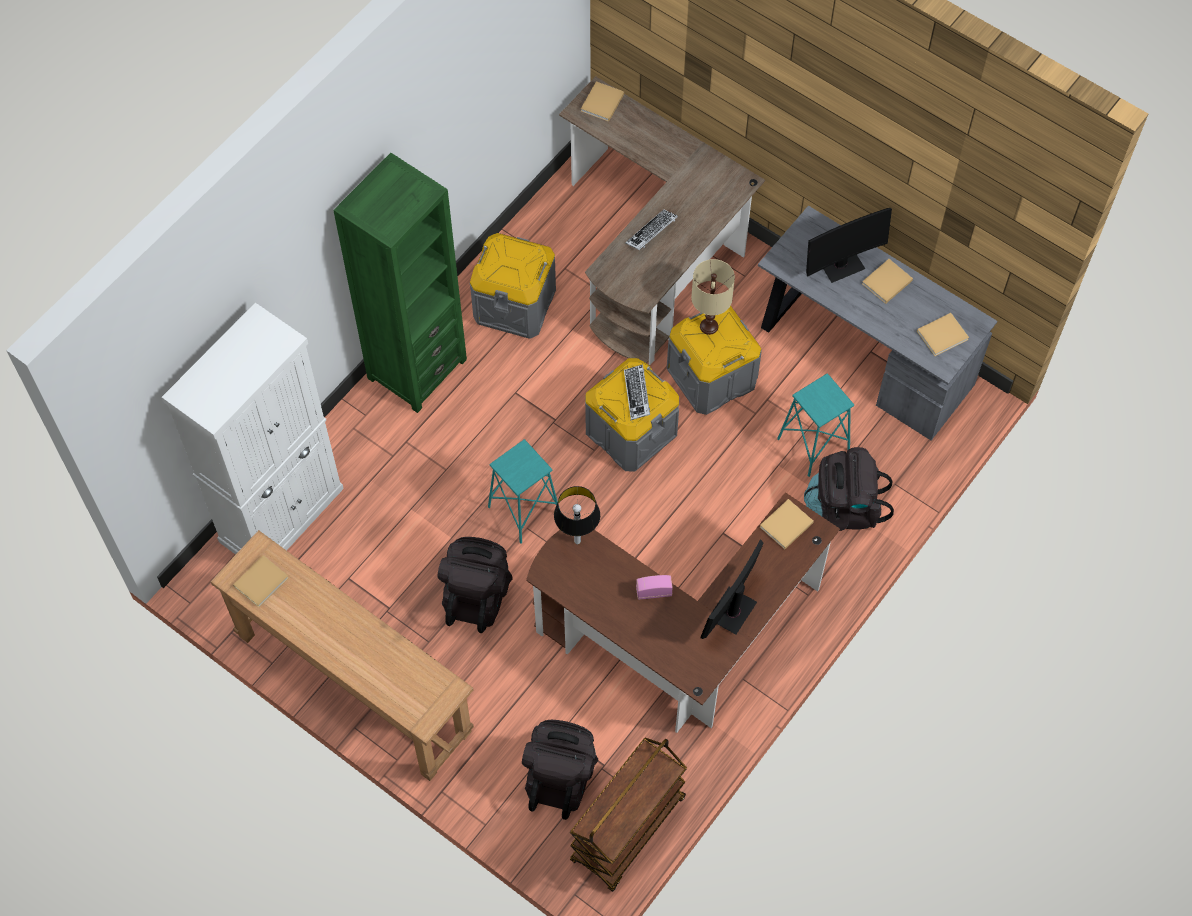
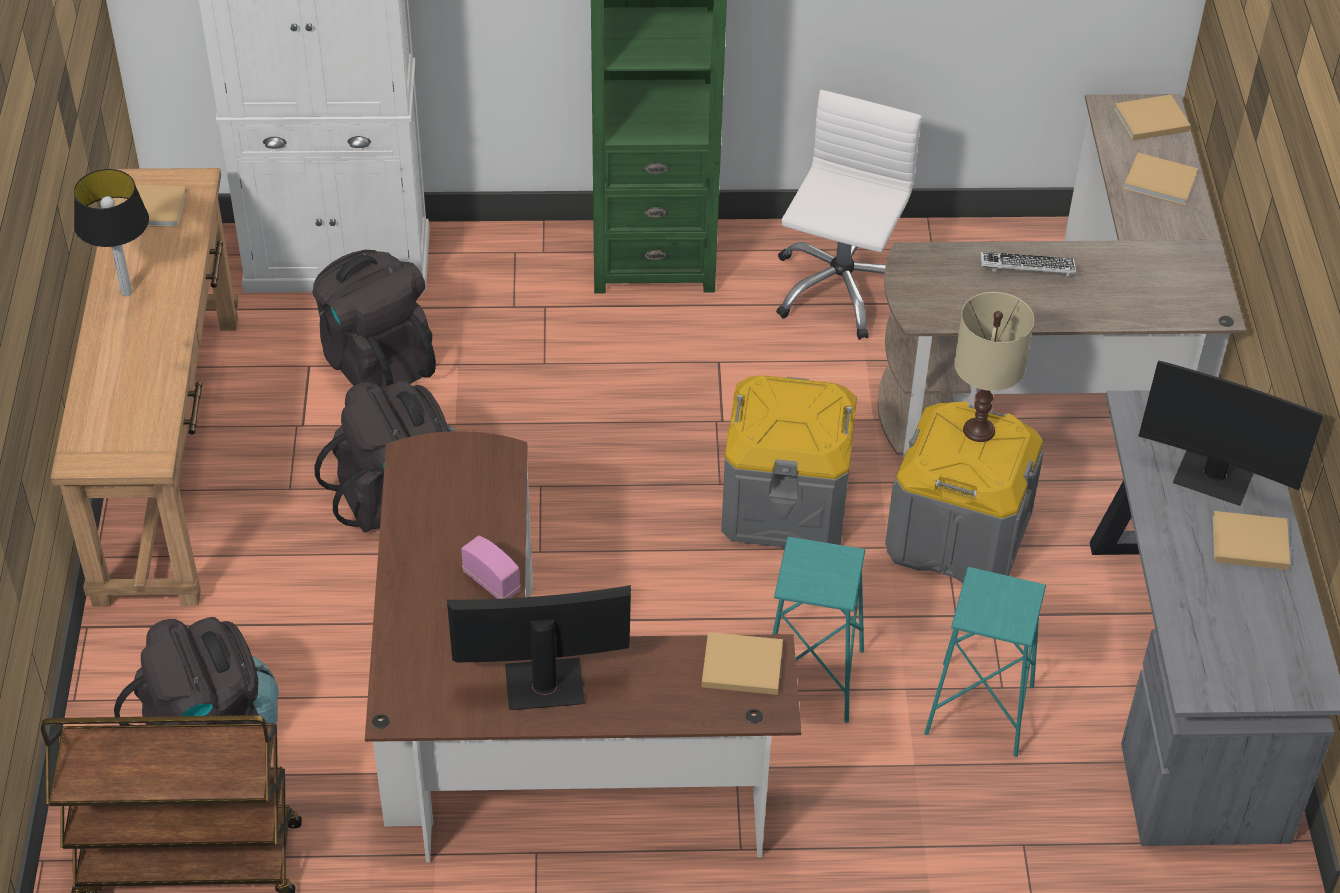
camera: 50 degrees right, 15 degrees down
(514, 304) = (839, 288): grey storage box -> white office chair
(524, 510) = (563, 468): turquoise stool -> turquoise stool (811, 678)
(578, 541) = (493, 460): table lamp -> table lamp (127, 292)
(637, 394) = (796, 419): keyboard -> none
(844, 508) = (919, 806): black backpack -> black backpack (376, 361)
(943, 335) = (1246, 659): beige book -> beige book (1162, 182)

